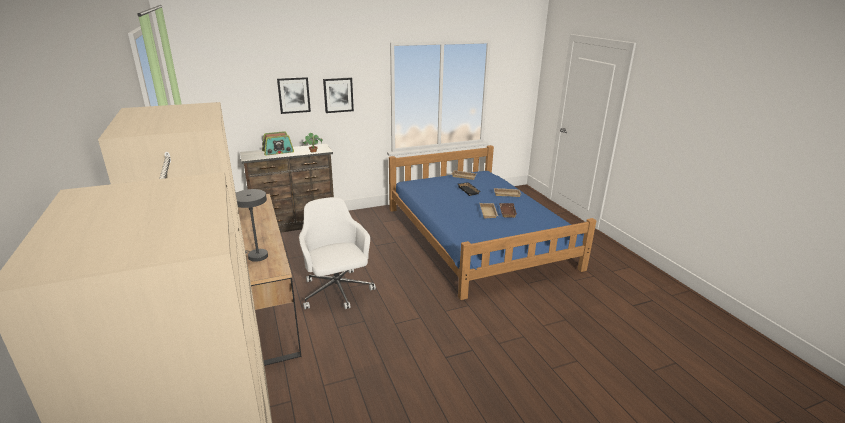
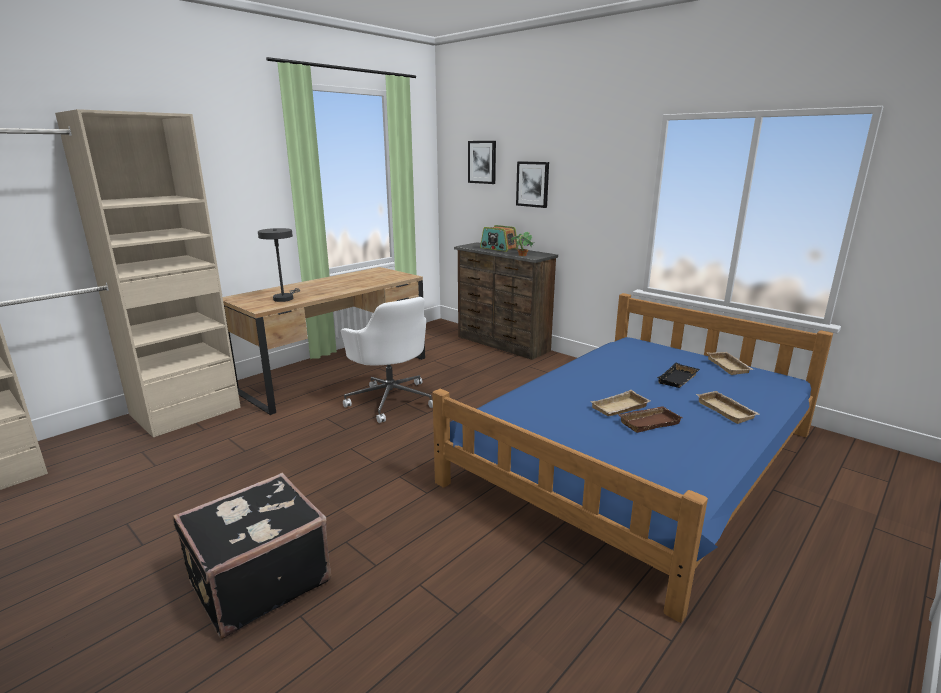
camera: 65 degrees right, 5 degrees down
(337, 292) = (391, 400): white office chair -> white office chair turned 105 degrees clockwise
(338, 95) = (581, 190): picture -> picture (482, 162)
(518, 381) = (258, 580): none -> black suitcase

